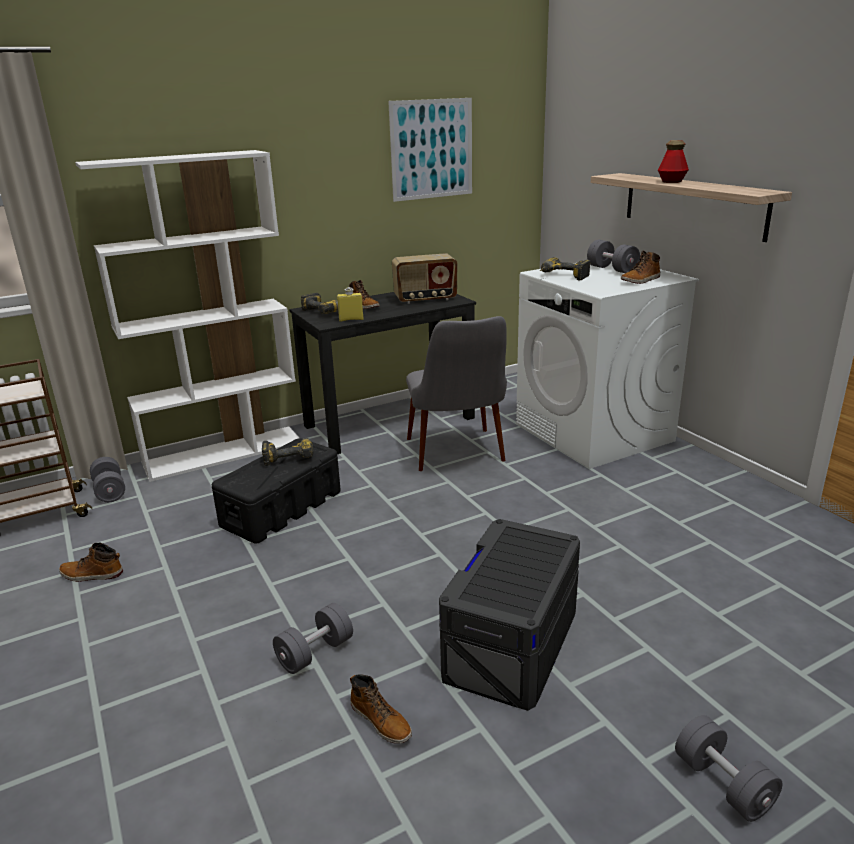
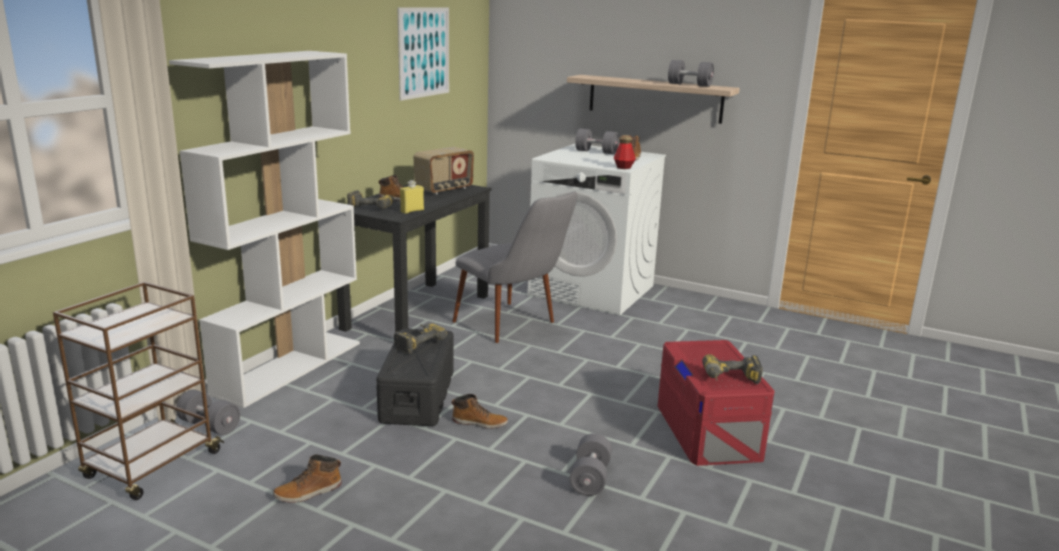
camera: 35 degrees left, 5 degrees down
(381, 721) = (689, 498): boot -> boot (480, 423)
(511, 643) = (708, 431): grey storage box -> red storage box
(562, 277) = (572, 159): power drill -> power drill (731, 380)
(671, 181) = (642, 81): bottle -> bottle (624, 167)
(723, 783) = (893, 458): grey dumbbell -> grey dumbbell (689, 85)

